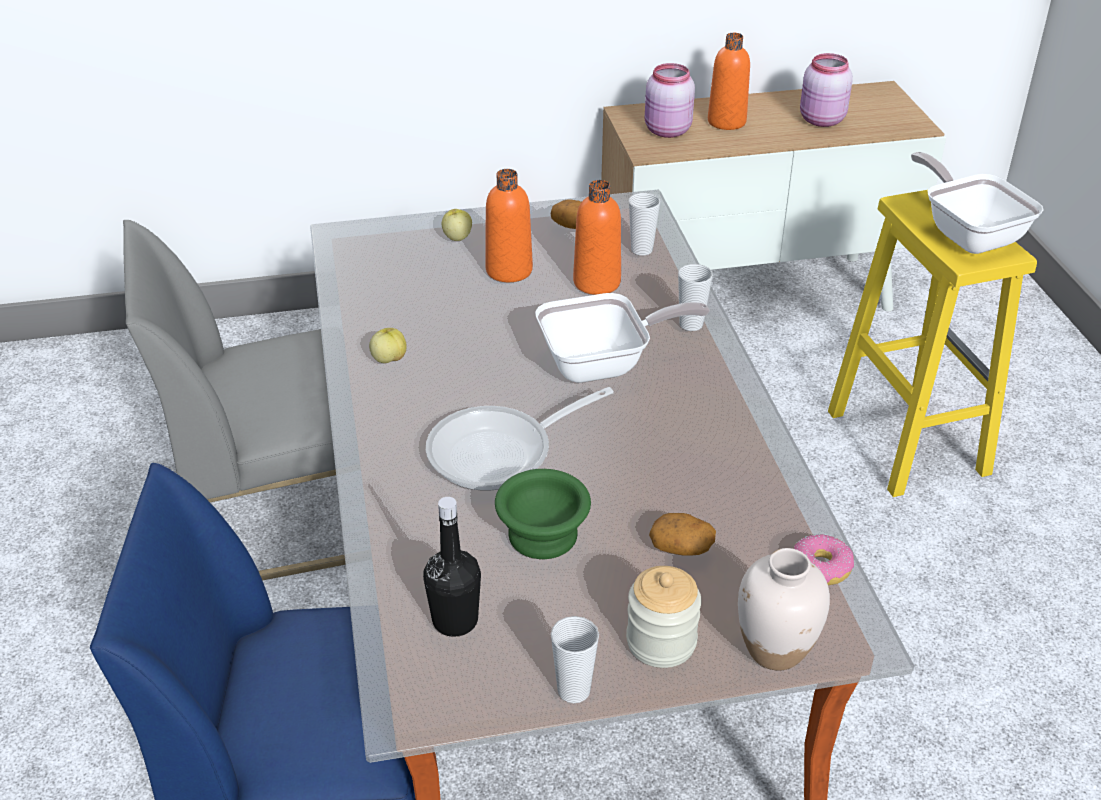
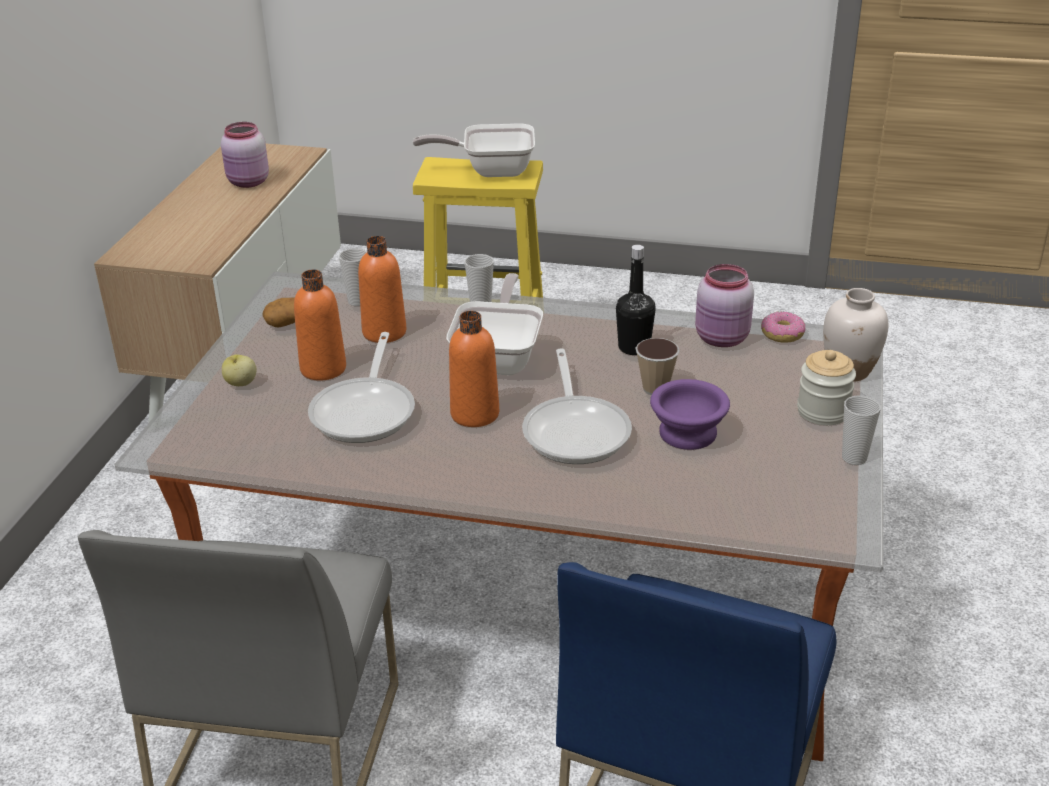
camera: 65 degrees left, 5 degrees down
(389, 359) = (401, 460): apple -> none
(455, 620) = (760, 494): black bottle -> black bottle (634, 347)
(456, 315) = (366, 411): none -> frying pan
(545, 534) = (687, 432): green bowl -> purple bowl
(618, 489) = (655, 388): none -> cup
(666, 131) = (178, 246): pink jar -> pink jar (722, 339)
(682, 547) = (734, 379): potato -> none
(726, 122) = (199, 218): orange bottle -> orange bottle (475, 414)

